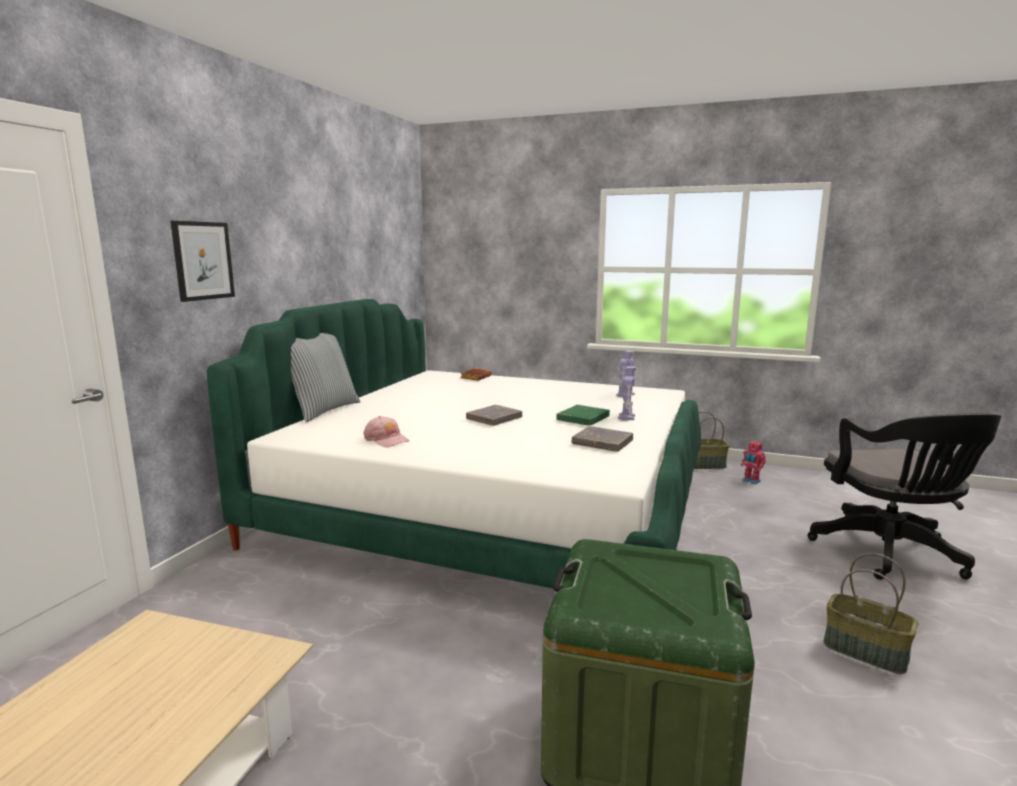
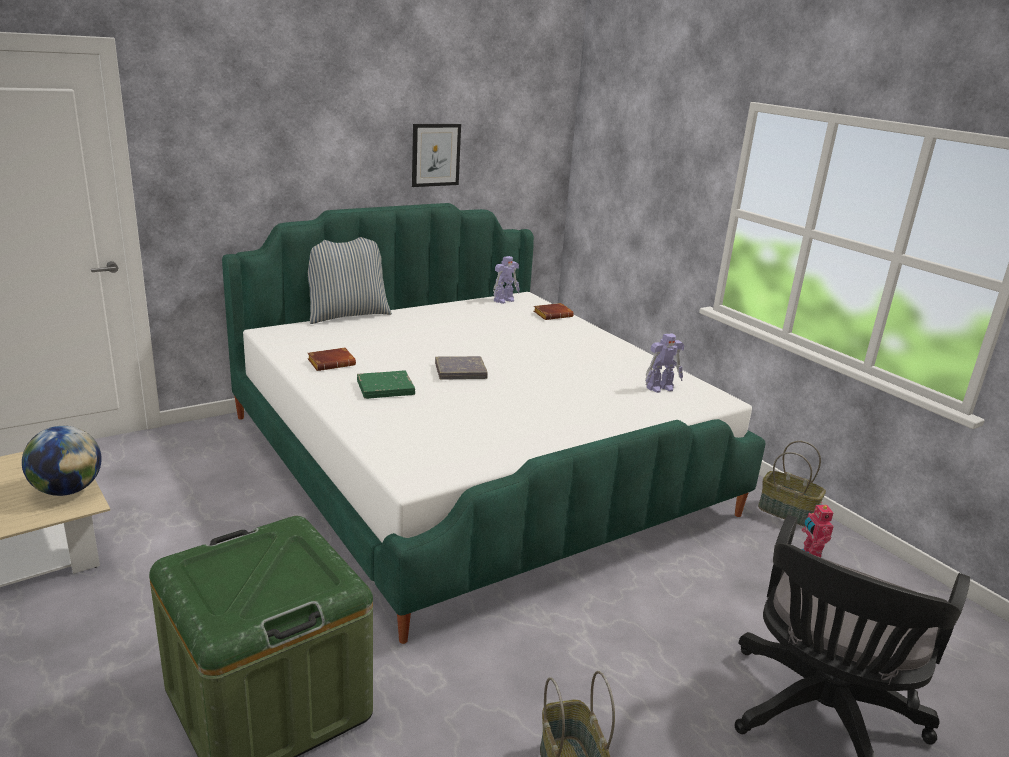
camera: 35 degrees right, 10 degrees up
(203, 261) = (233, 159): picture -> picture (435, 155)
(229, 652) = (67, 490): none -> globe
(386, 440) = (332, 363): pink cap -> brown book
(583, 419) = (542, 402): green book -> green book (385, 388)
(602, 443) = (494, 435): grey book -> none
(626, 417) = (591, 416): toy robot -> toy robot (504, 300)

